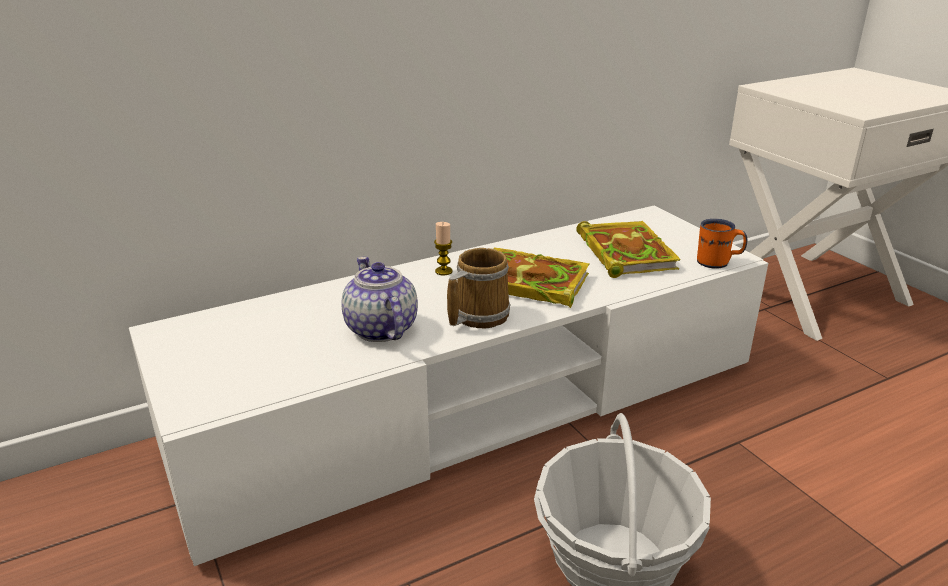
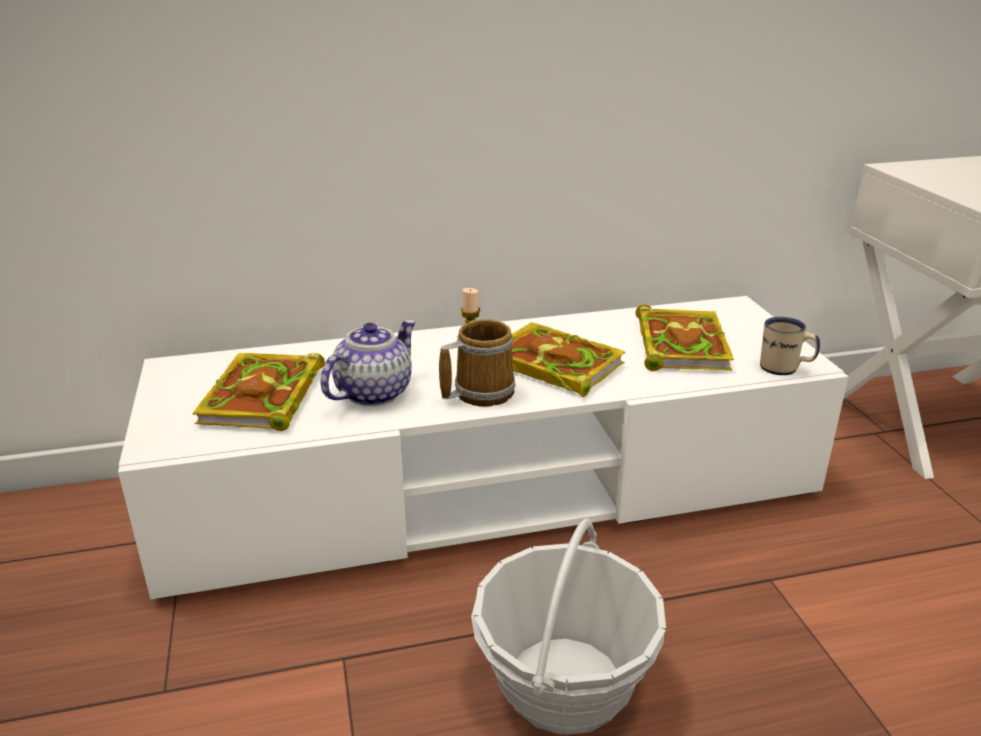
camera: 15 degrees right, 0 degrees up
(276, 349) = (263, 399): none -> book
(380, 329) = (373, 392): teapot -> teapot turned 45 degrees clockwise
(718, 263) = (785, 369): orange mug -> beige mug

